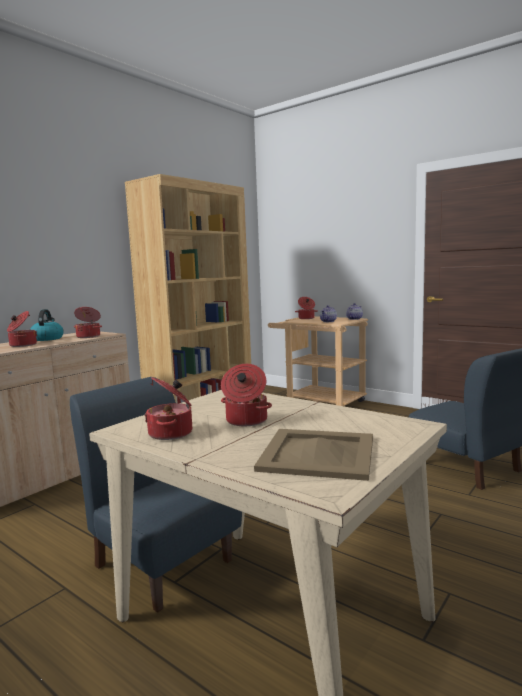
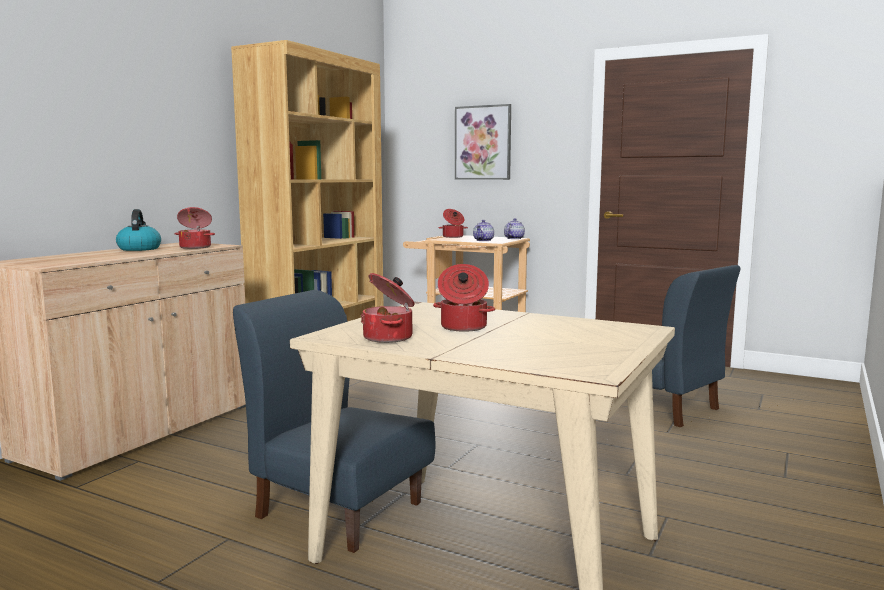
camera: 10 degrees left, 0 degrees up
(22, 345) = (115, 254): cooking pot -> none
(317, 453) = (561, 349): beige tray -> none
(330, 244) = (483, 143): none -> picture

